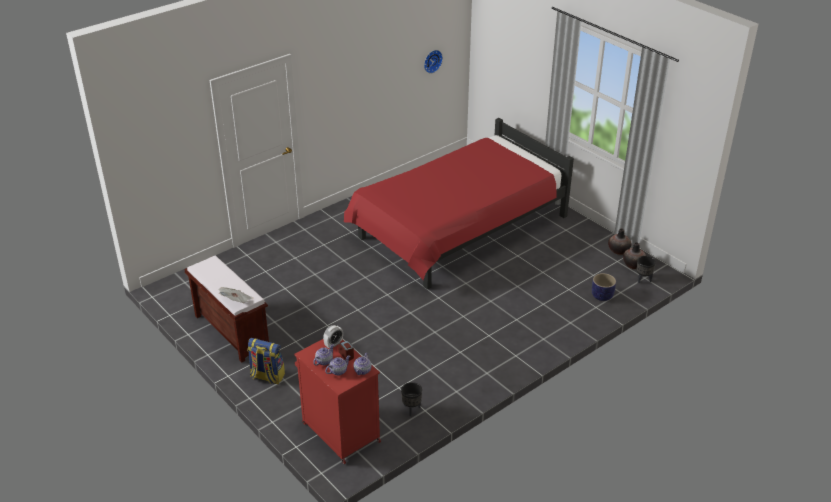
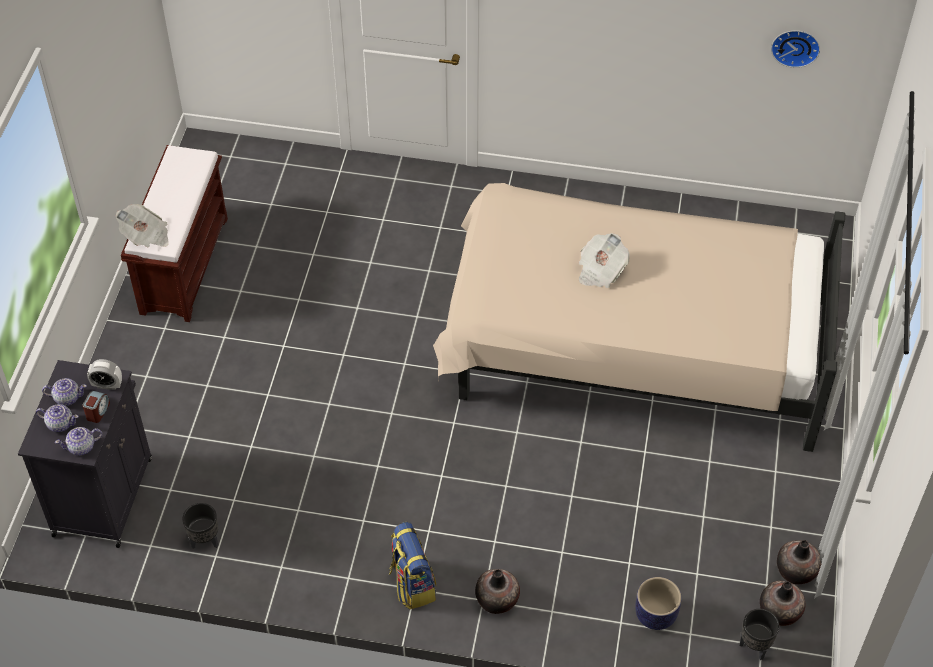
camera: 50 degrees right, 15 degrees up
(267, 376) = (137, 356): backpack -> backpack (412, 584)
(340, 431) = (104, 494): red cabinet -> black cabinet
(445, 187) = (600, 270): none -> newspaper
(458, 230) = (630, 344): red bed -> beige bed
(548, 334) = (497, 600): none -> vase

